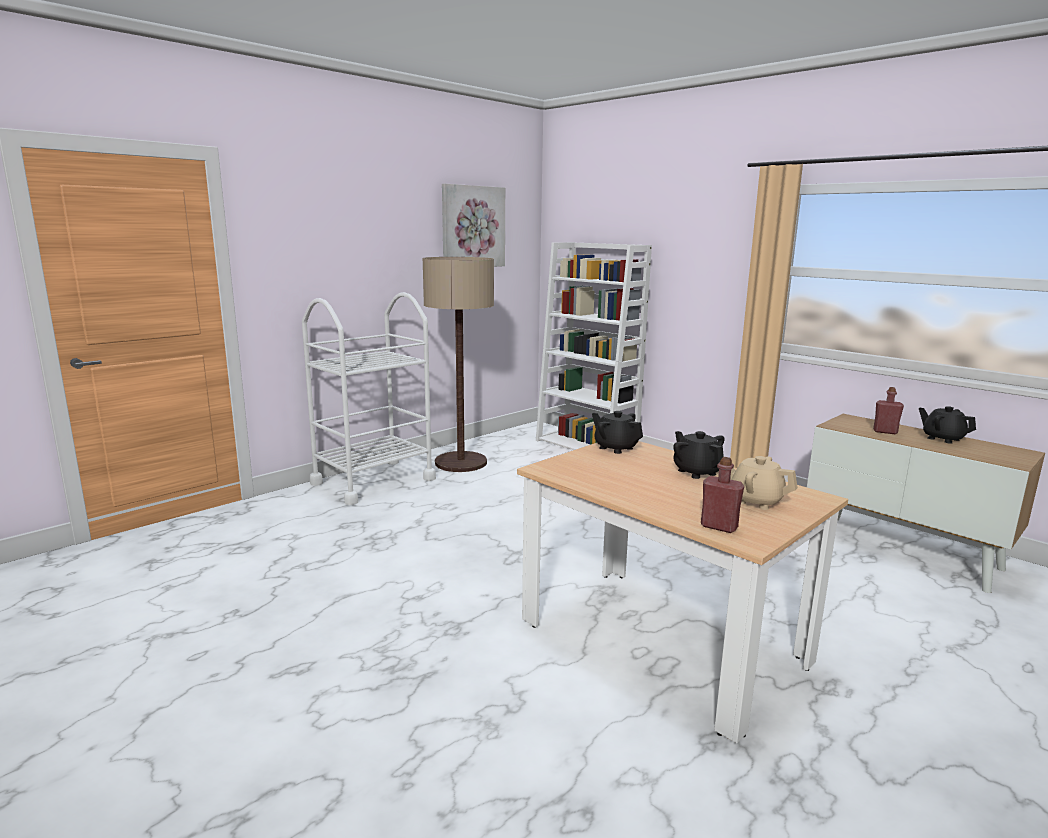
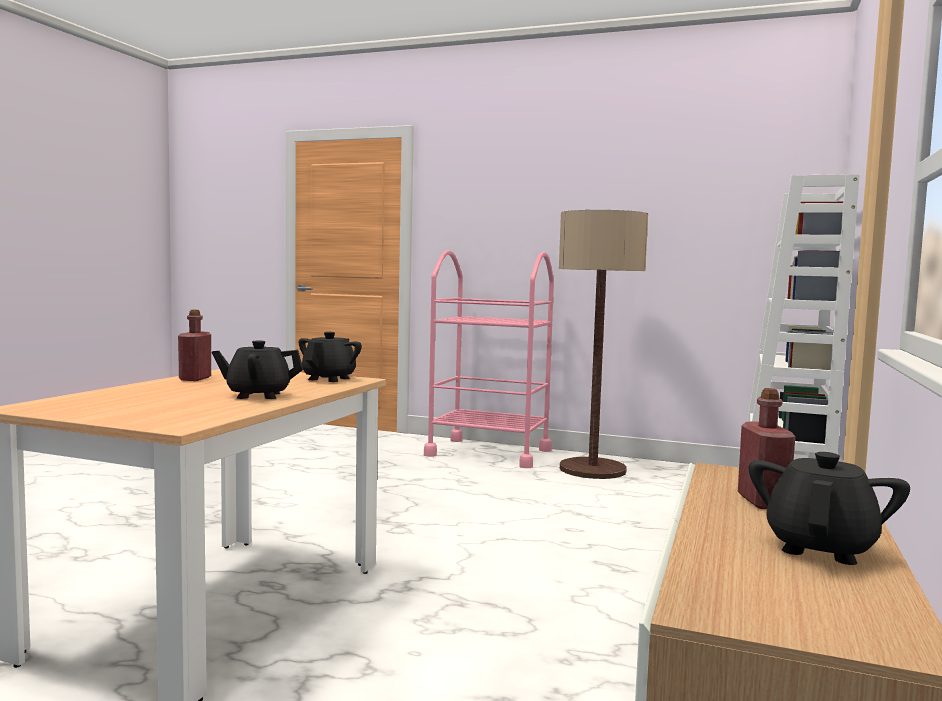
camera: 65 degrees right, 10 degrees down
(373, 481) = (489, 453): white cart -> pink cart
(472, 227) = (699, 183): picture -> none
(696, 472) = (258, 395): black teapot -> black teapot turned 135 degrees counterclockwise
(719, 526) = (68, 401): red bottle -> red bottle (195, 379)
(755, 501) = (155, 408): beige teapot -> none

